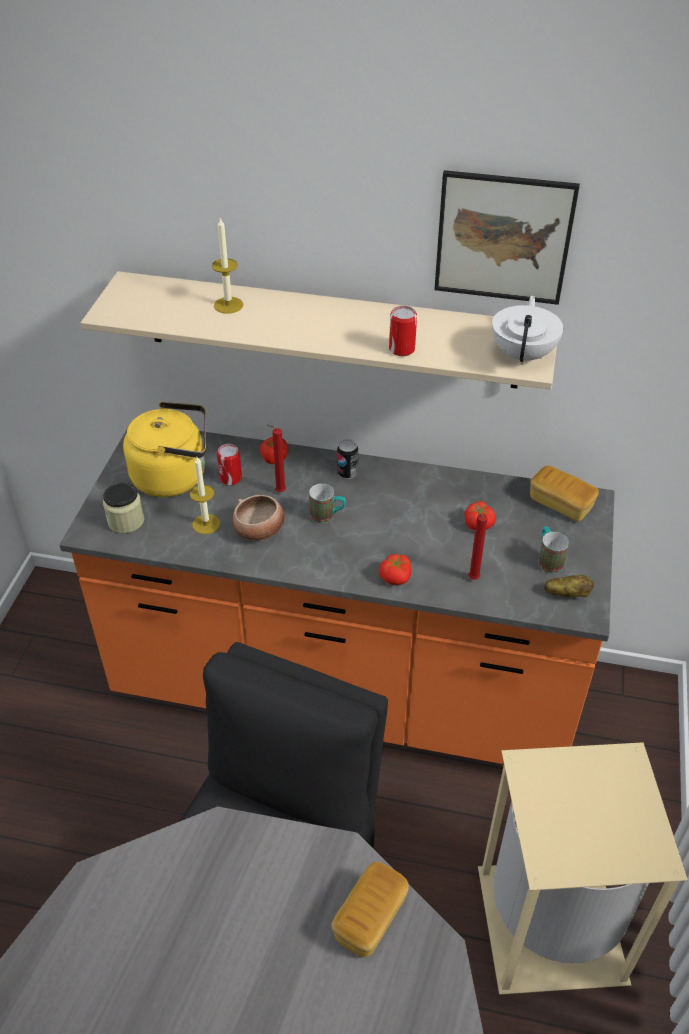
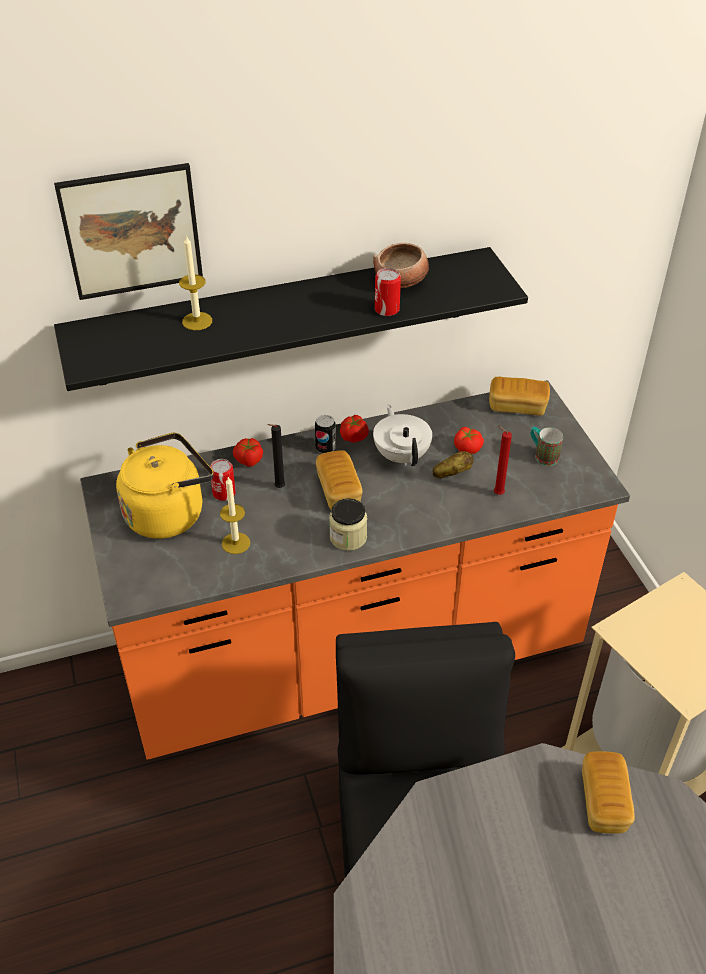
camera: 30 degrees left, 0 degrees up
(126, 521) = (156, 572): jar -> jar (348, 537)
(260, 531) = (290, 529): bowl -> bowl (401, 281)
(278, 492) = (278, 488): red candle -> black candle
(327, 516) = (338, 492): mug -> bread
(331, 330) = (283, 316): beige shelf -> black shelf
(396, 577) = (437, 519): tomato -> tomato (354, 436)
(503, 238) = (438, 183): picture -> picture (132, 231)
(523, 355) = (487, 281): white teapot -> white teapot (402, 455)
(567, 594) = (577, 476): potato -> potato (452, 473)

